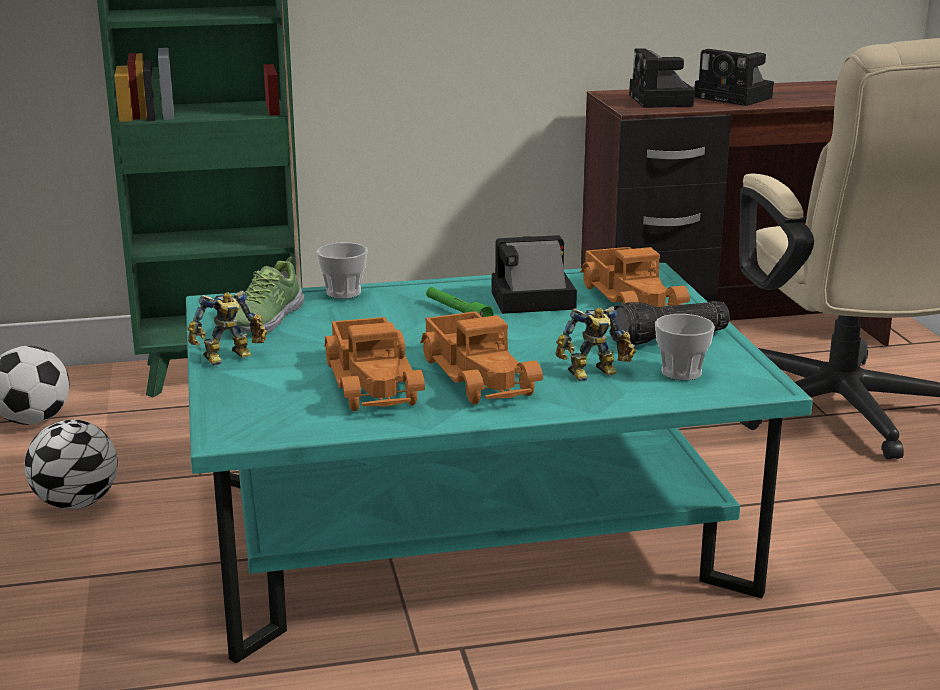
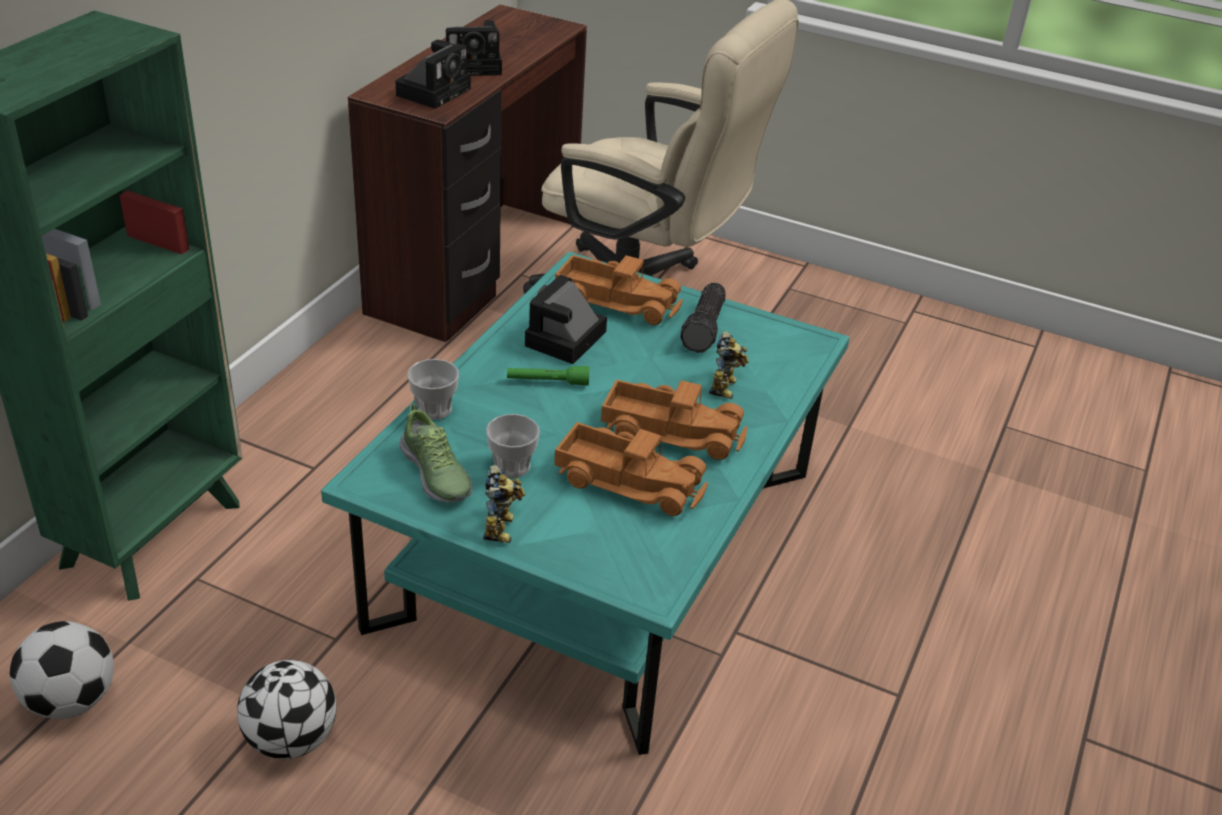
camera: 55 degrees left, 15 degrees up
(662, 101) = (435, 91): camera -> camera turned 90 degrees counterclockwise
(681, 372) = (760, 355): cup -> cup (512, 466)

